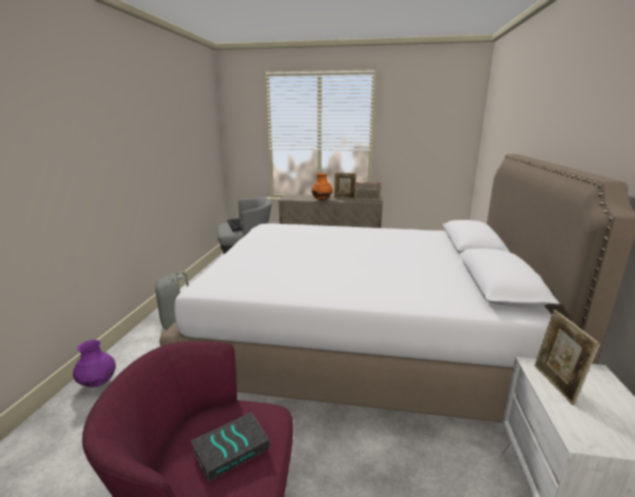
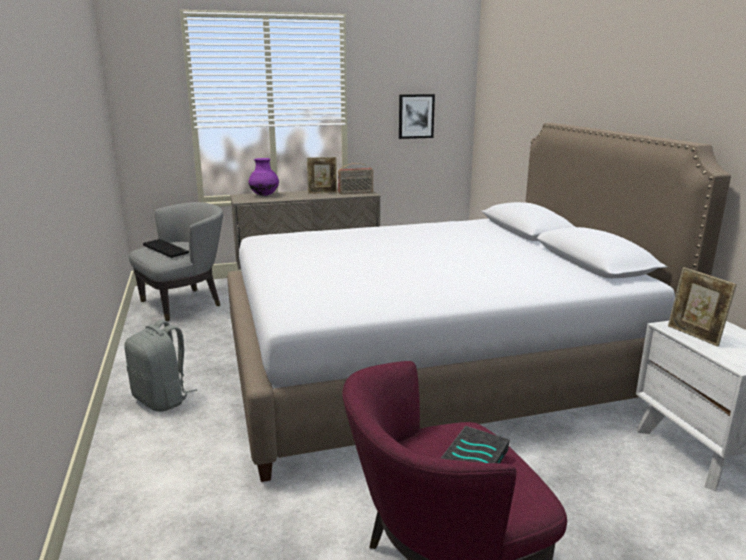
camera: 25 degrees left, 0 degrees up
(98, 383) = (122, 498): purple vase -> purple vase (264, 195)
(321, 199) = (295, 197): orange vase -> none
(428, 146) = (416, 116): none -> picture

